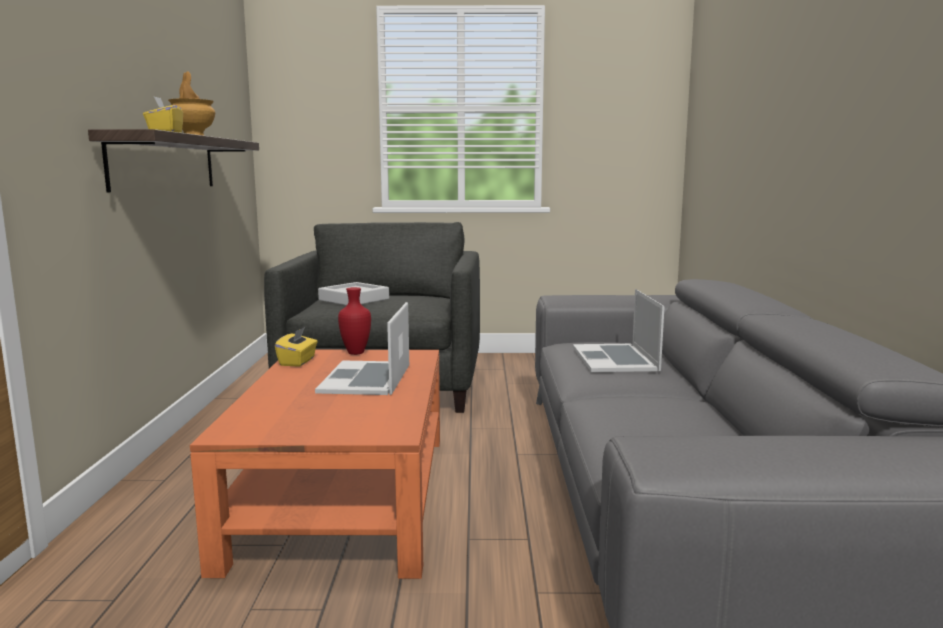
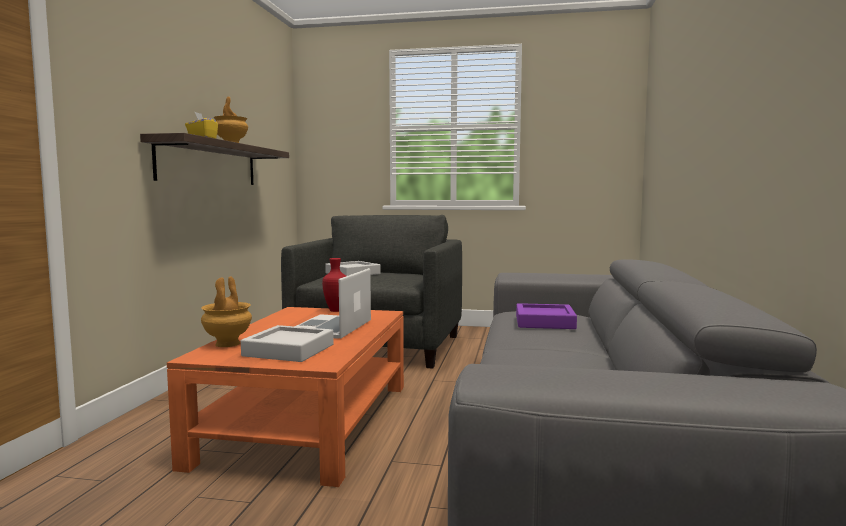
camera: 10 degrees right, 5 degrees down
(251, 411) = (227, 344): none -> brown vase
(298, 362) = (287, 314): yellow tissue box -> none
(338, 416) = (289, 350): none -> grey tray
(615, 358) = (544, 322): laptop -> purple tray

